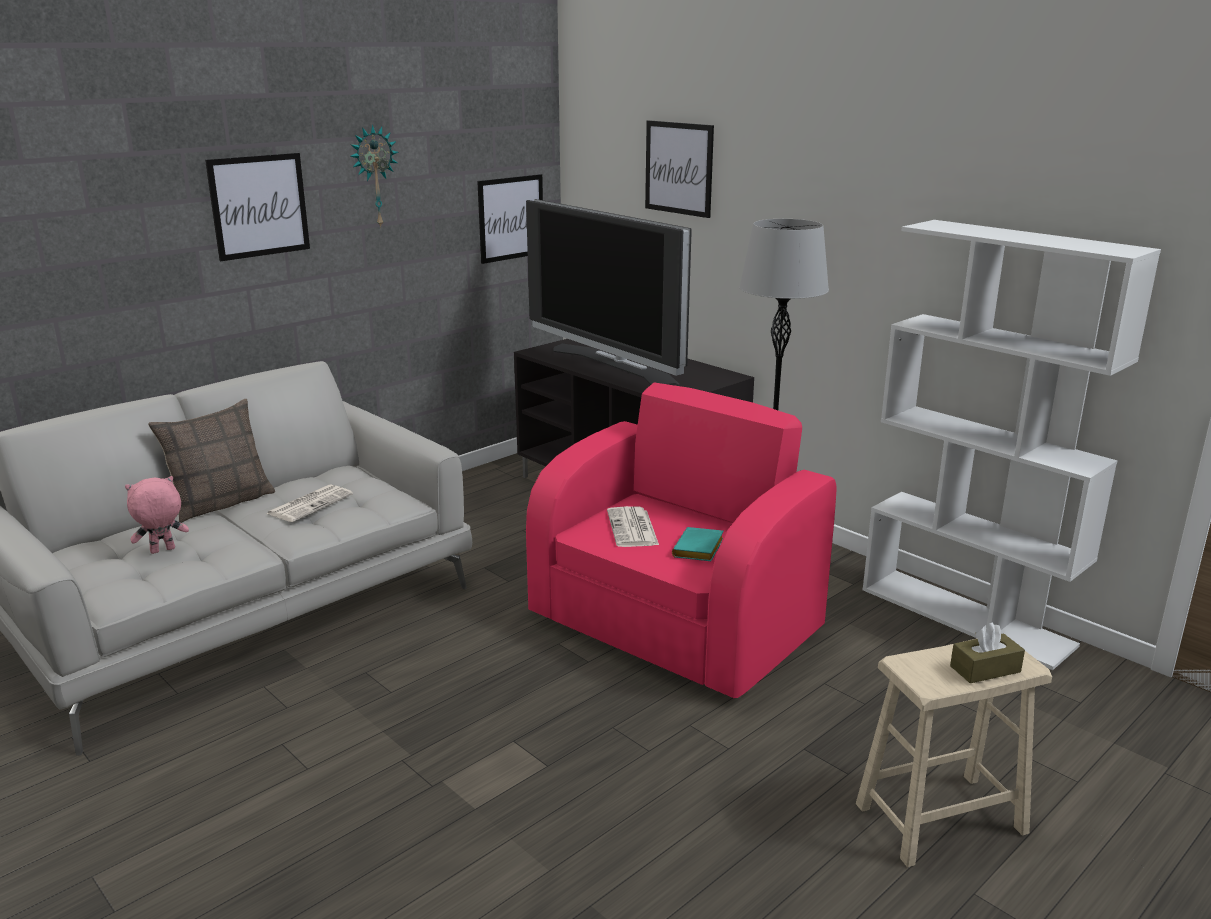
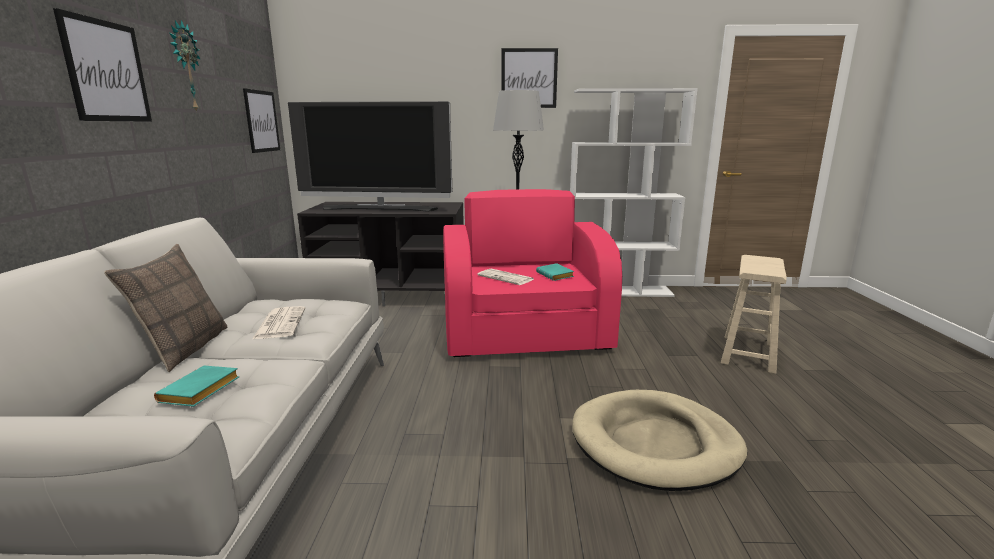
camera: 45 degrees left, 5 degrees down
(162, 551) = (200, 392): pink plush toy -> turquoise book
(544, 828) = (655, 444): none -> beige dog bed
(679, 168) = (390, 80): picture -> picture (529, 78)
(985, 669) = (770, 263): brown tissue box -> none

